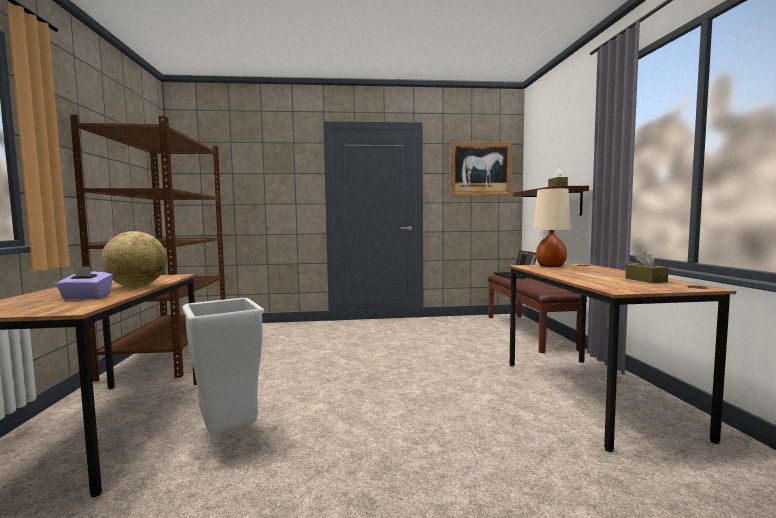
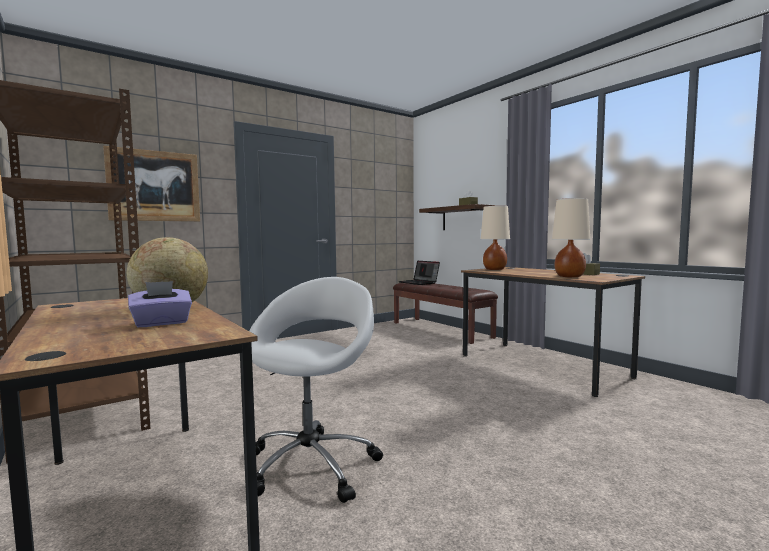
camera: 30 degrees left, 0 degrees up
(229, 435) = (313, 463): grey trash can -> white office chair
(480, 169) = (382, 186): picture -> picture (154, 186)
(603, 283) = (569, 276): none -> beige table lamp

